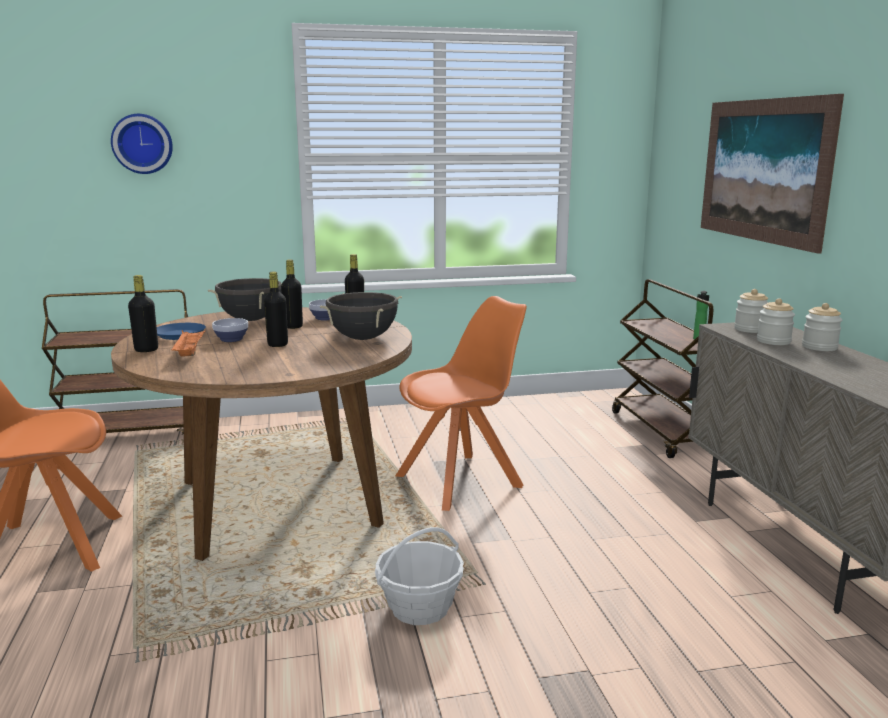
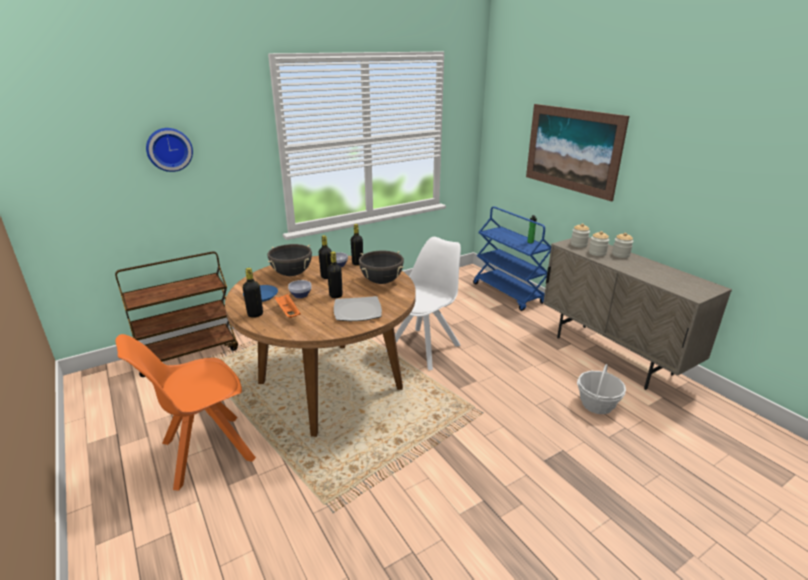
camera: 20 degrees left, 10 degrees up
(284, 362) = (357, 311): none -> plate
(419, 607) = (460, 435): basket -> basket (597, 404)
(462, 480) = (424, 347): orange chair -> white chair
(665, 432) = (508, 293): brown cart -> blue cart

